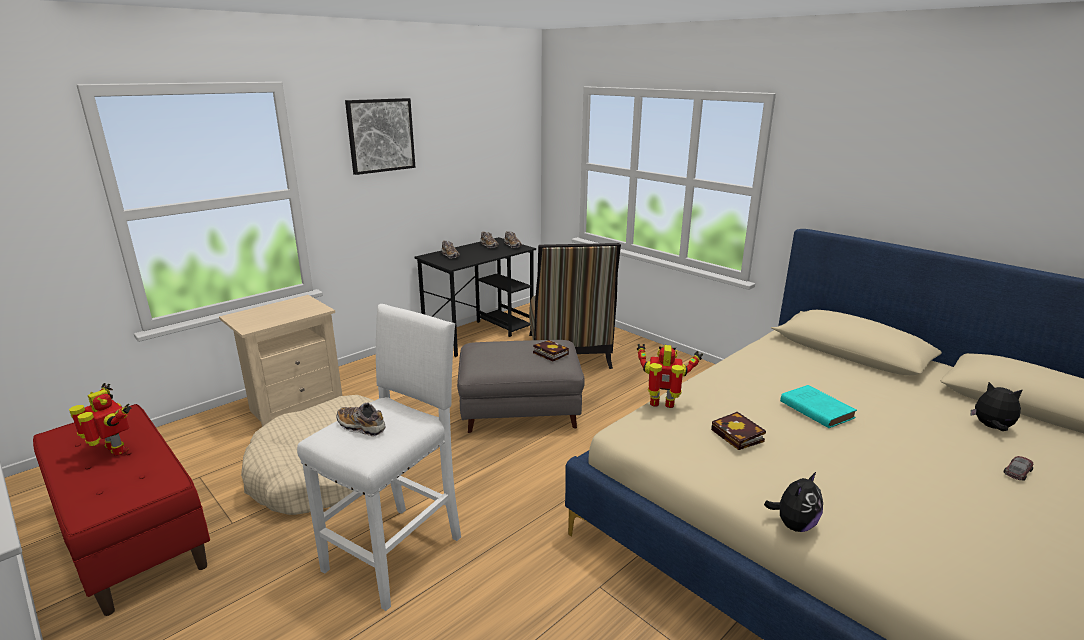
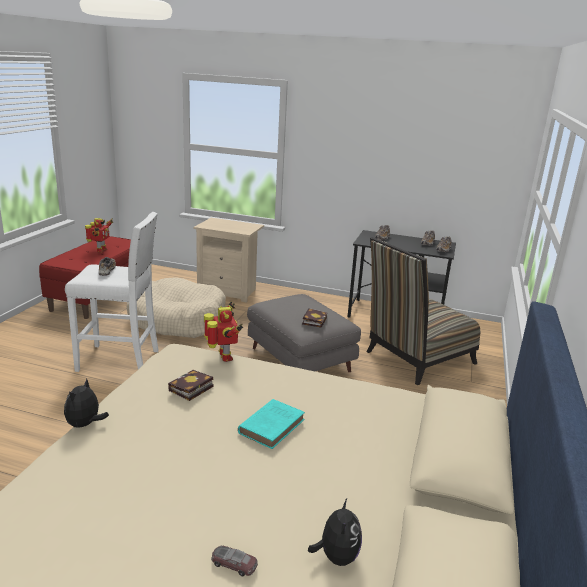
camera: 60 degrees right, 0 degrees up
(380, 135) = (353, 127): picture -> none
(793, 525) = (85, 425): plush toy -> plush toy turned 90 degrees clockwise

